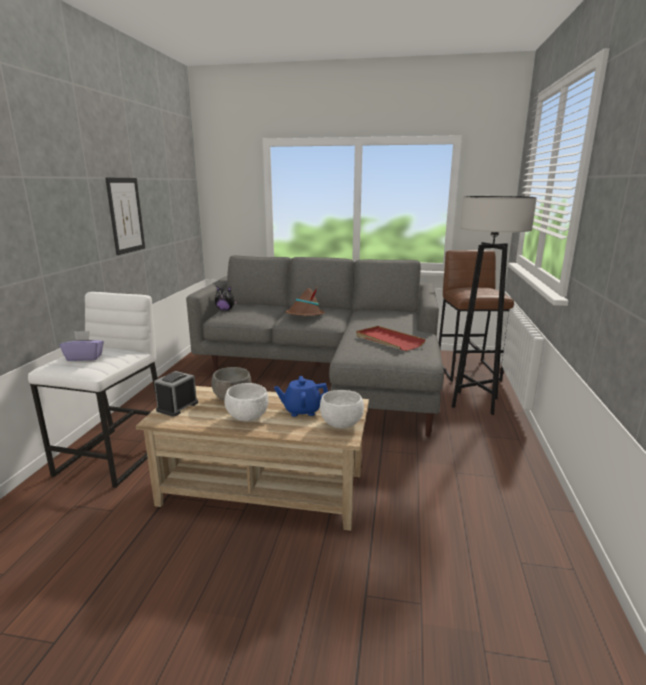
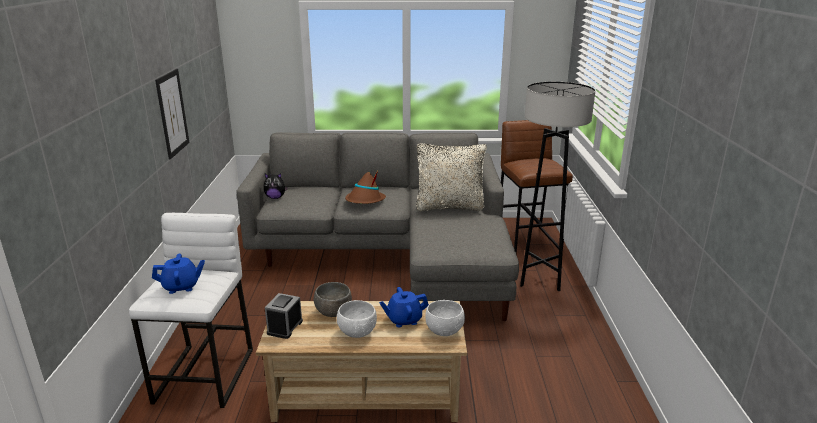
camera: 10 degrees left, 5 degrees up
(84, 357) = (181, 286): purple tissue box -> blue teapot
(384, 324) = (450, 208): none -> beige pillow
(388, 340) = (460, 230): red tray -> none

